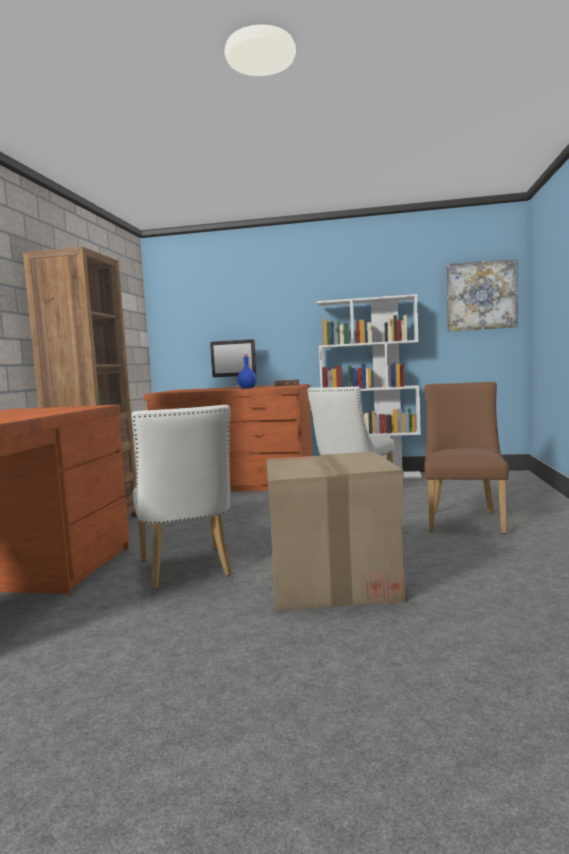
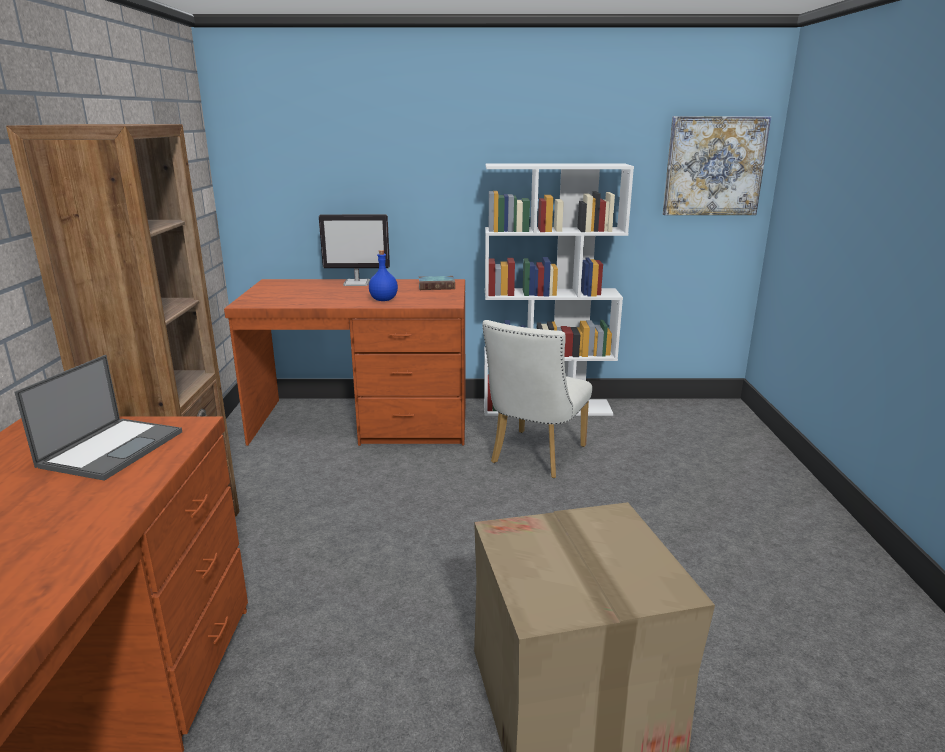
camera: 10 degrees left, 15 degrees up
(53, 409) = (112, 448): none -> laptop
(187, 570) = (353, 675): white chair -> none
(464, 520) = (699, 526): brown chair -> none

